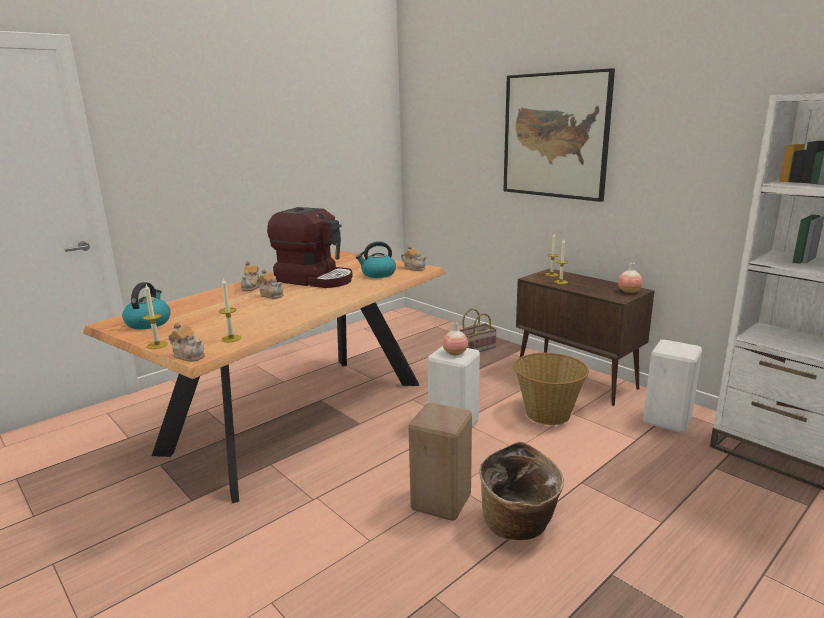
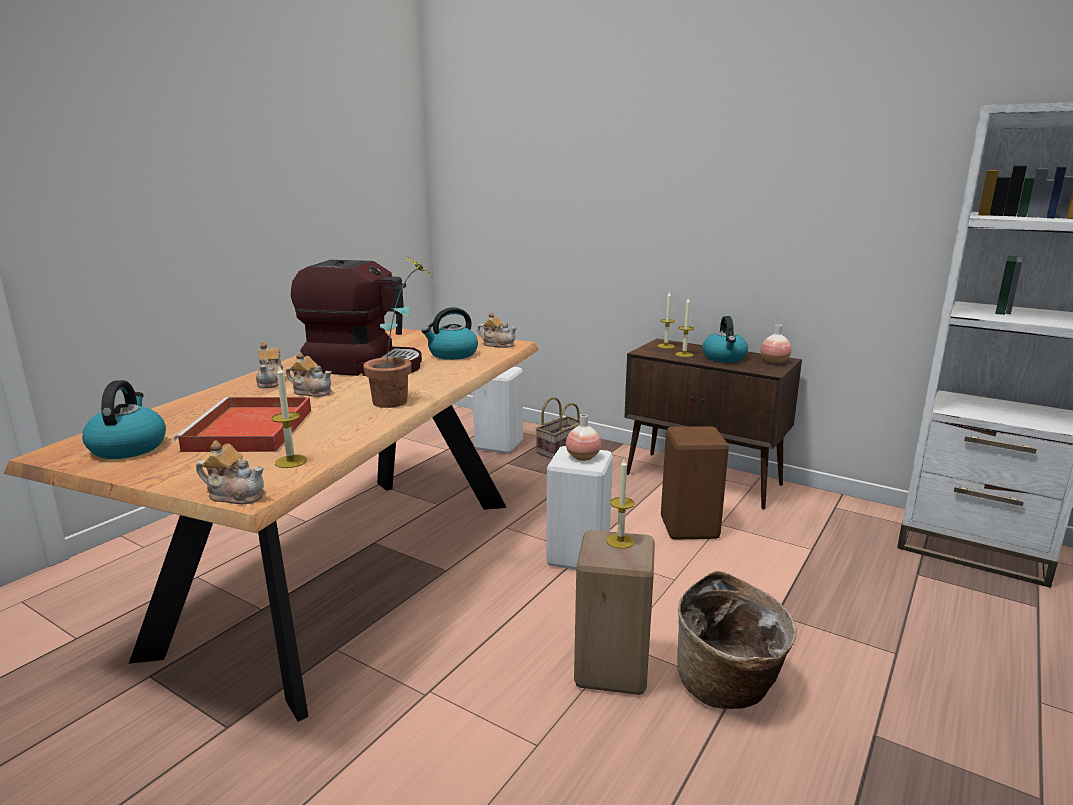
camera: 15 degrees left, 0 degrees up
(157, 345) = (166, 482): candle -> candle (620, 541)
(220, 318) = (249, 431): none -> red tray
(322, 305) = (401, 401): none -> potted plant
(547, 413) = (690, 527): basket -> brown stool
(555, 136) = (662, 164): picture -> none
(590, 286) = (724, 358): none -> kettle
(668, 420) = (835, 520): white stool -> white stool (500, 445)

